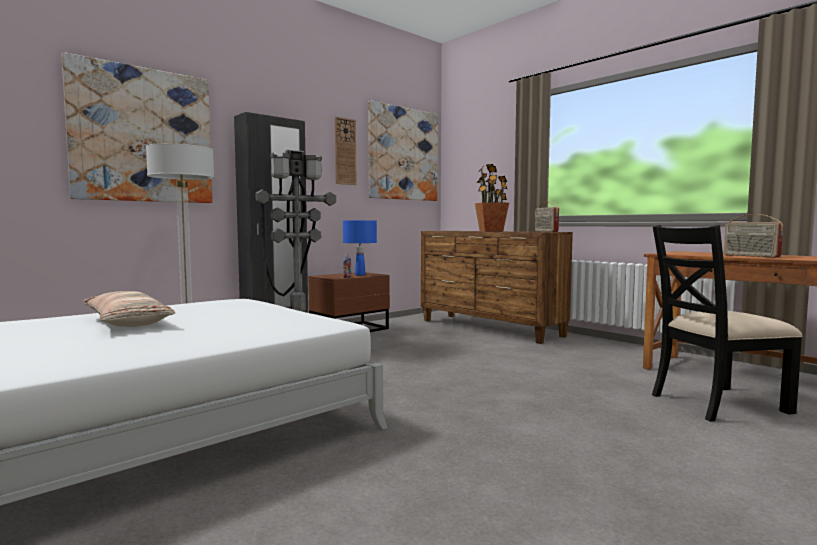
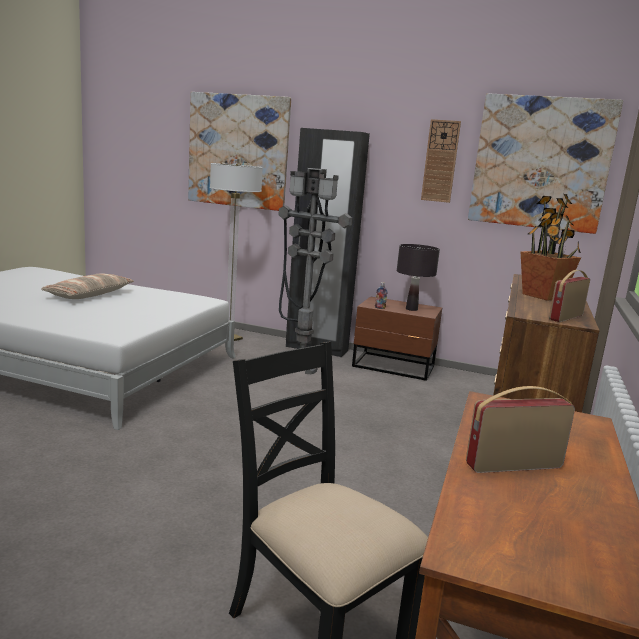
camera: 60 degrees right, 10 degrees up
(360, 274) = (411, 309): blue table lamp -> black table lamp
(750, 256) = (513, 465): radio -> radio turned 45 degrees clockwise

